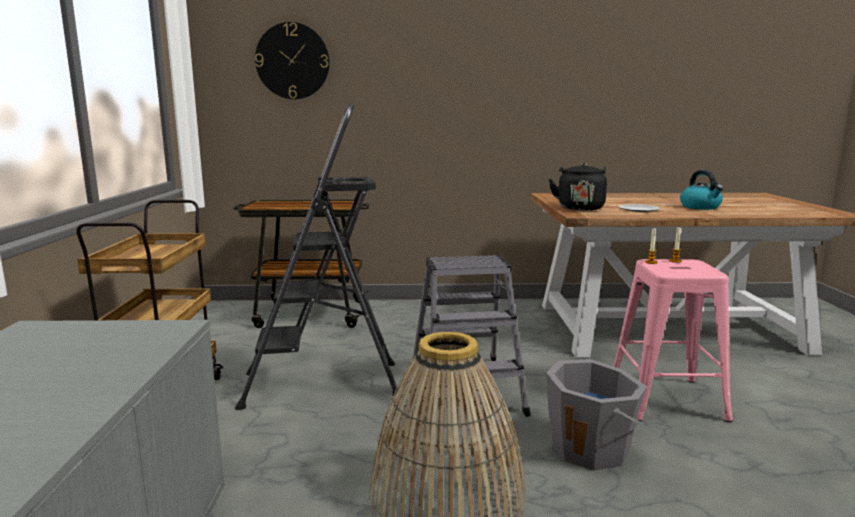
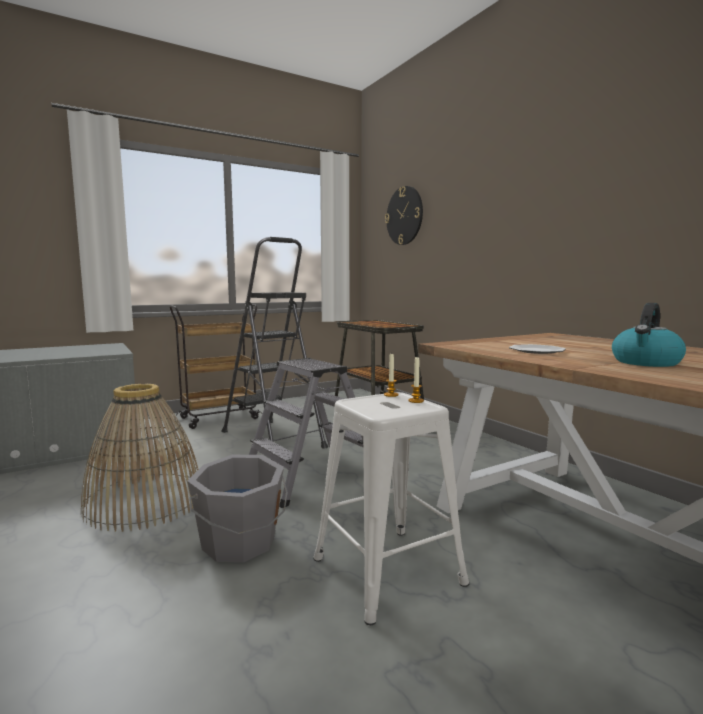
camera: 60 degrees right, 5 degrees down
(579, 208) = (491, 342): black kettle -> none
(666, 399) = (387, 571): pink stool -> white stool

